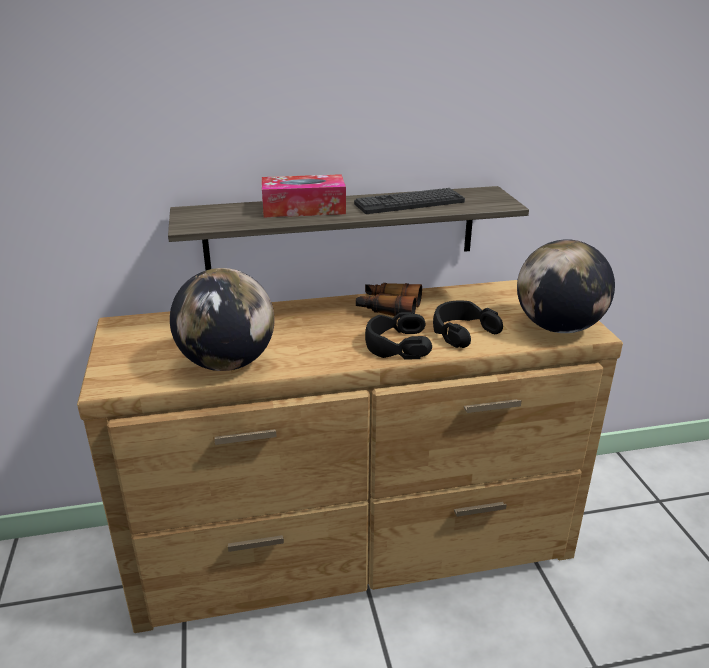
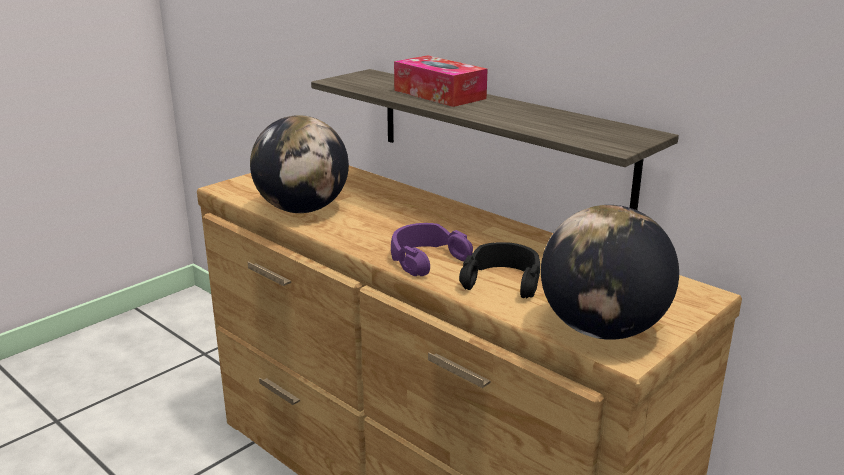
camera: 55 degrees right, 5 degrees down
(388, 309) = (493, 235): binoculars -> none
(396, 344) = (426, 259): black headphones -> purple headphones
(409, 203) = (532, 117): keyboard -> none

